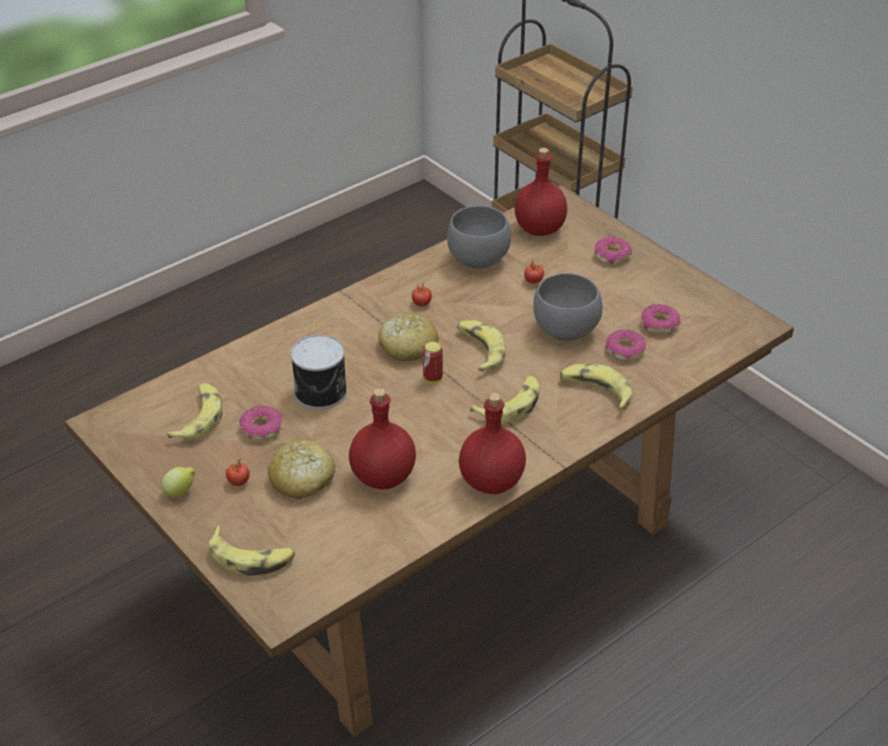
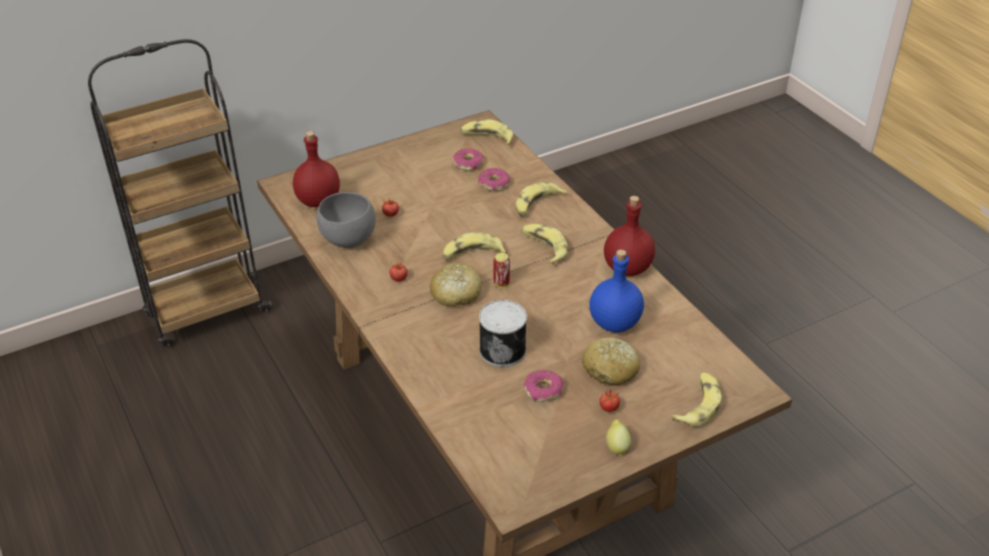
camera: 80 degrees left, 0 degrees up
(199, 418) = (520, 431): banana -> banana (487, 138)
(382, 476) = (613, 323): red bottle -> blue bottle
(564, 331) = (462, 208): grey bowl -> none
(612, 255) = (373, 170): donut -> none

